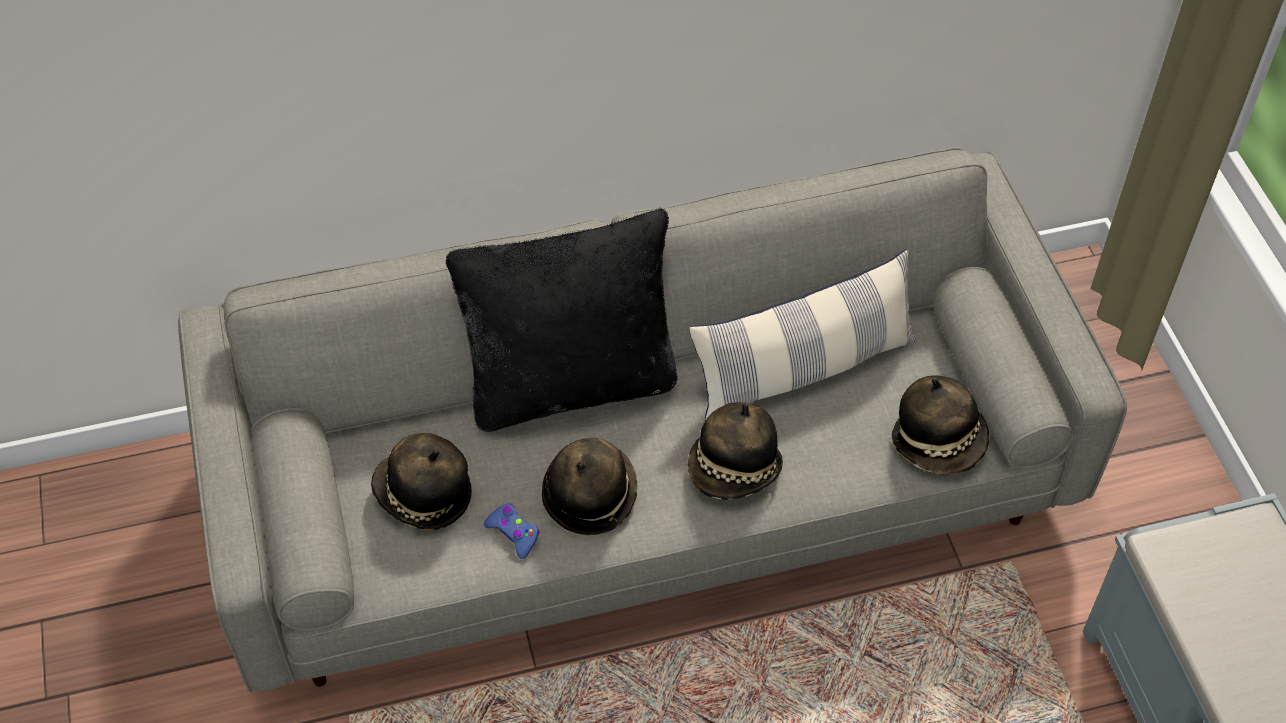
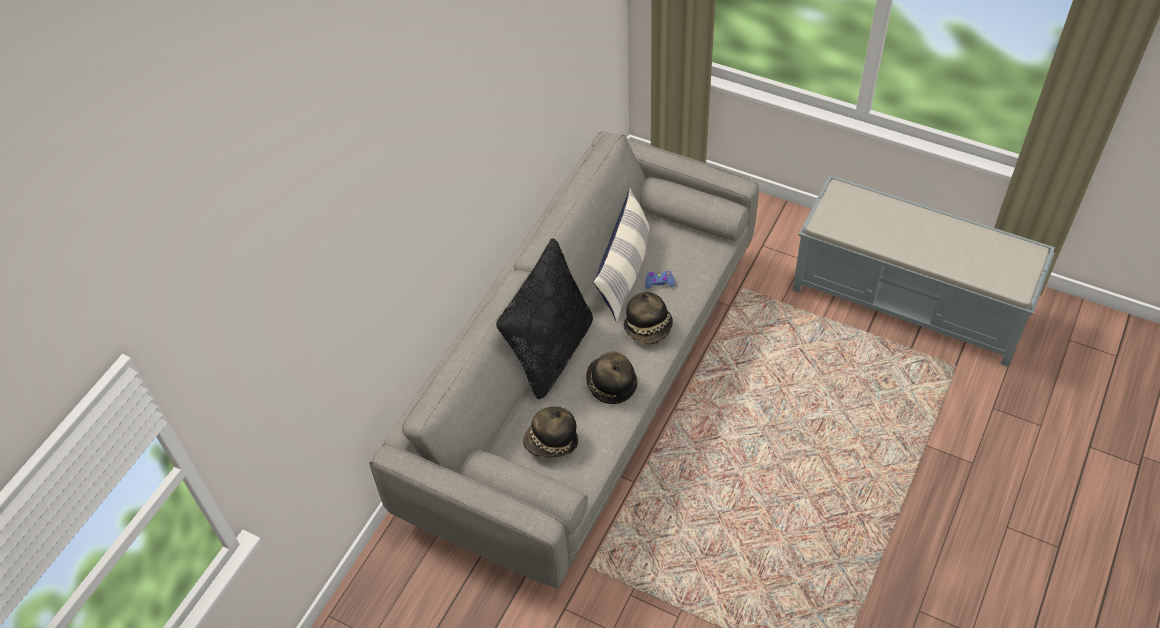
camera: 45 degrees left, 0 degrees up
(513, 533) = (603, 423): blue game controller -> blue game controller (659, 282)
(939, 442) = (702, 255): hat -> none

